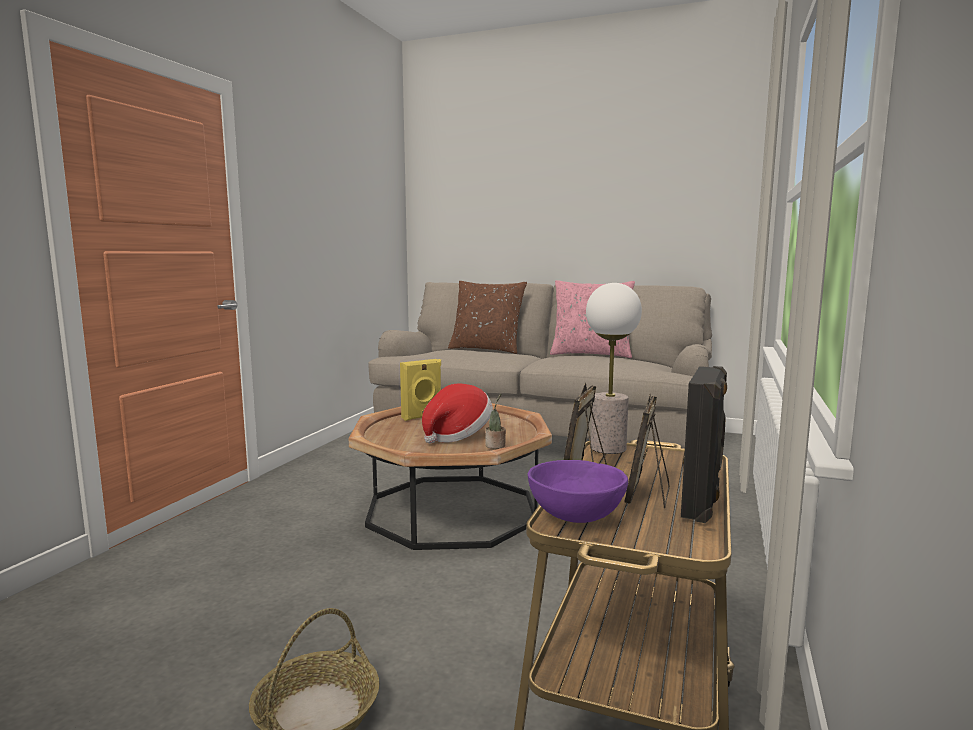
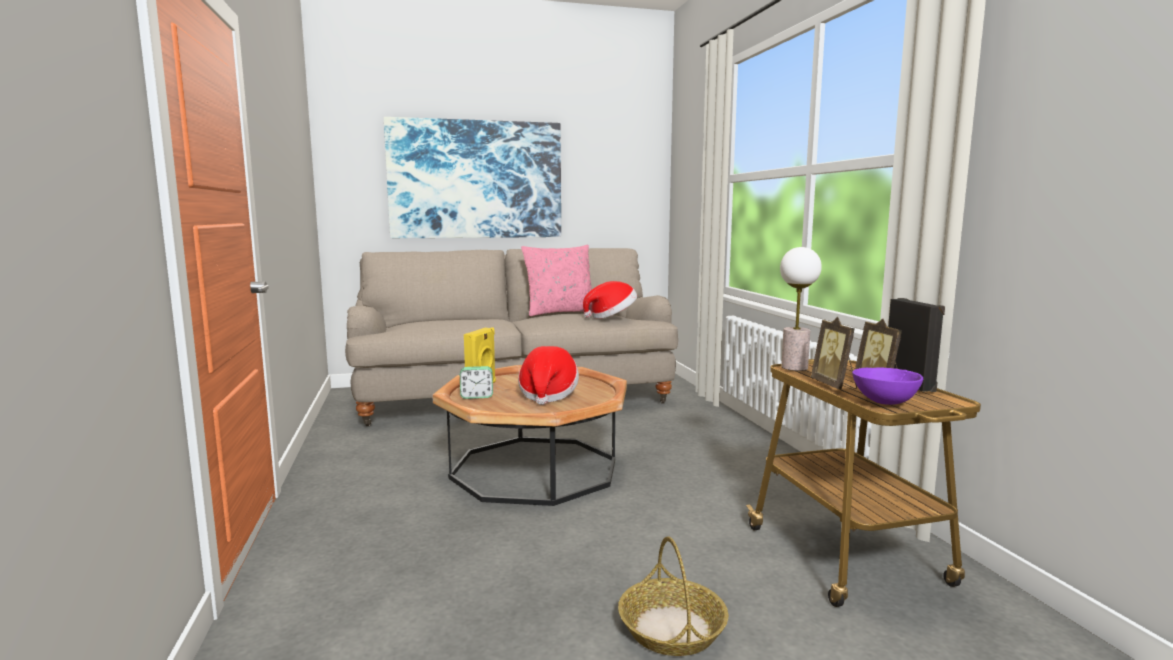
camera: 35 degrees left, 0 degrees up
(399, 425) = (476, 396): none -> alarm clock
(486, 349) = (452, 318): brown pillow -> none
(495, 446) = (597, 396): potted plant -> none
(542, 212) = (476, 180): none -> picture
(629, 364) = (611, 317): none -> hat

